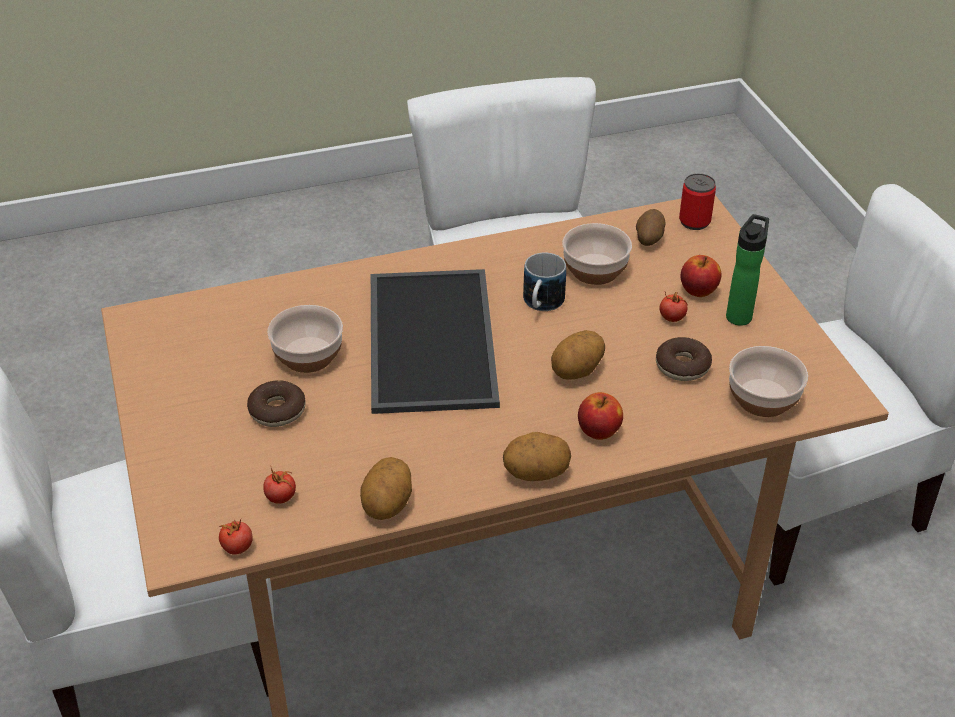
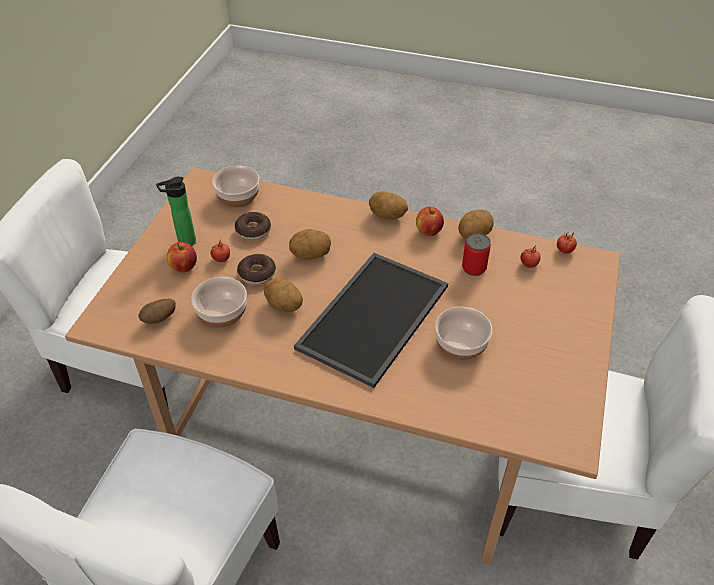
camera: 145 degrees left, 5 degrees up
(277, 410) = (503, 315): donut -> donut (257, 274)
(541, 305) = (283, 306): mug -> potato
(598, 431) = (335, 220): apple -> apple (428, 231)
(694, 221) = (113, 317): can -> can (474, 268)

